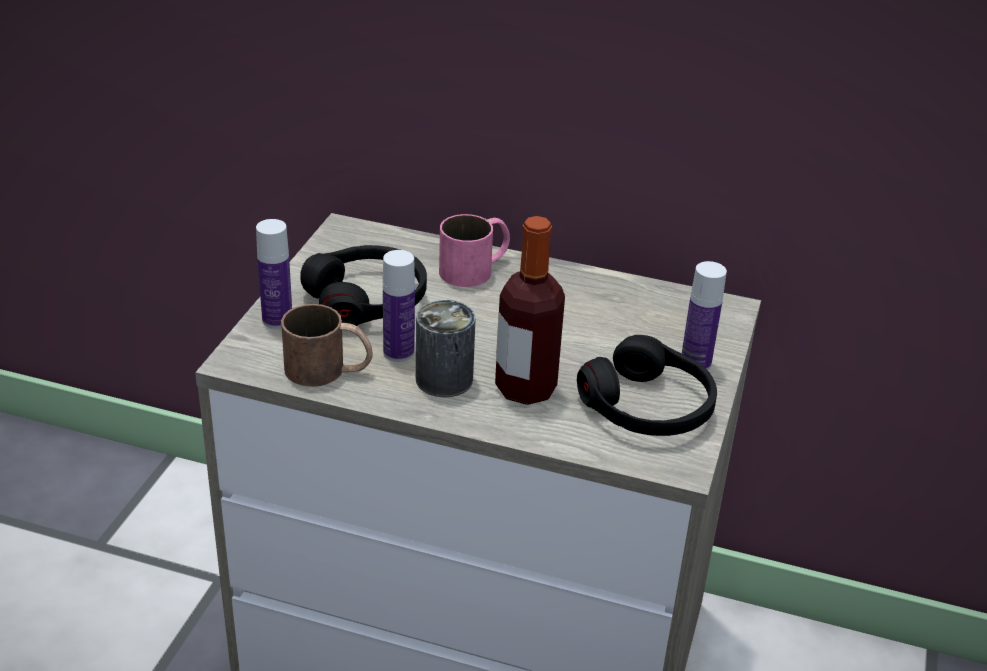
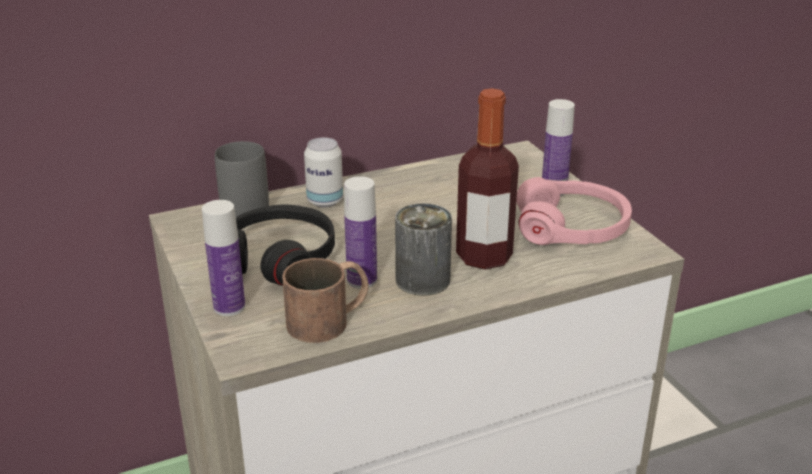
camera: 40 degrees left, 5 degrees down
(414, 240) = (248, 204): none -> grey mug
(476, 268) = (325, 201): pink mug -> can
(648, 407) = (571, 228): black headphones -> pink headphones

